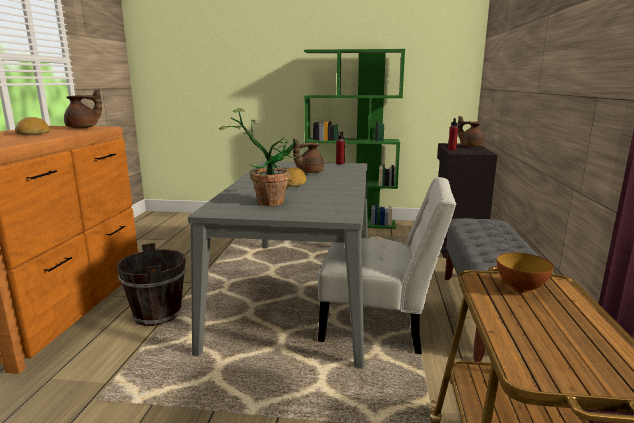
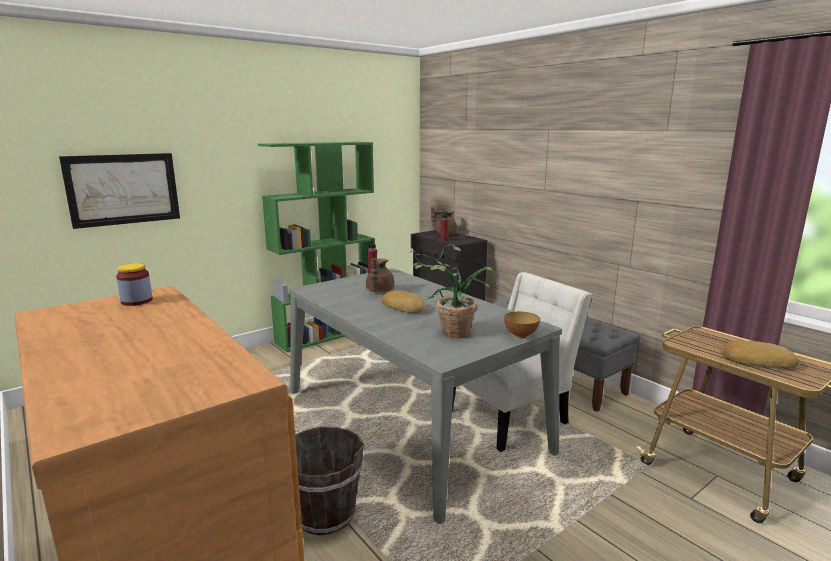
camera: 45 degrees left, 0 degrees up
(33, 133) = (119, 329): bread -> bread (756, 360)
(83, 128) = (137, 301): brown teapot -> jar
(213, 82) = (123, 189): none -> picture
(520, 288) = (702, 341): bowl -> bowl (520, 336)

